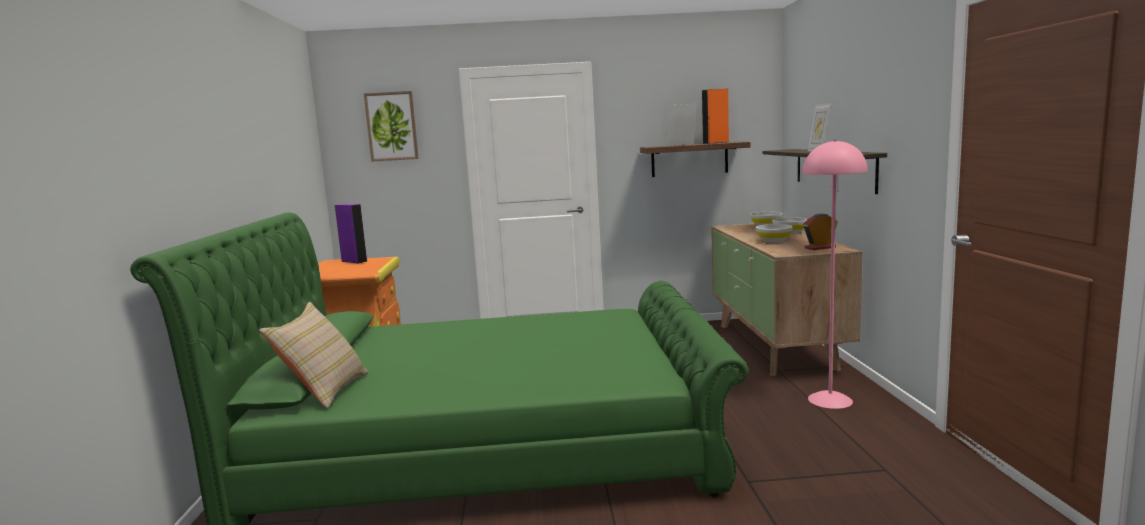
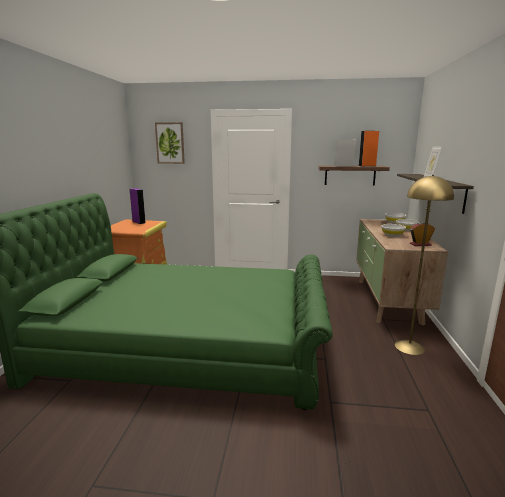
camera: 10 degrees right, 5 degrees up
(324, 391) = (81, 306): beige pillow -> none
(830, 400) = (409, 347): pink floor lamp -> yellow floor lamp

